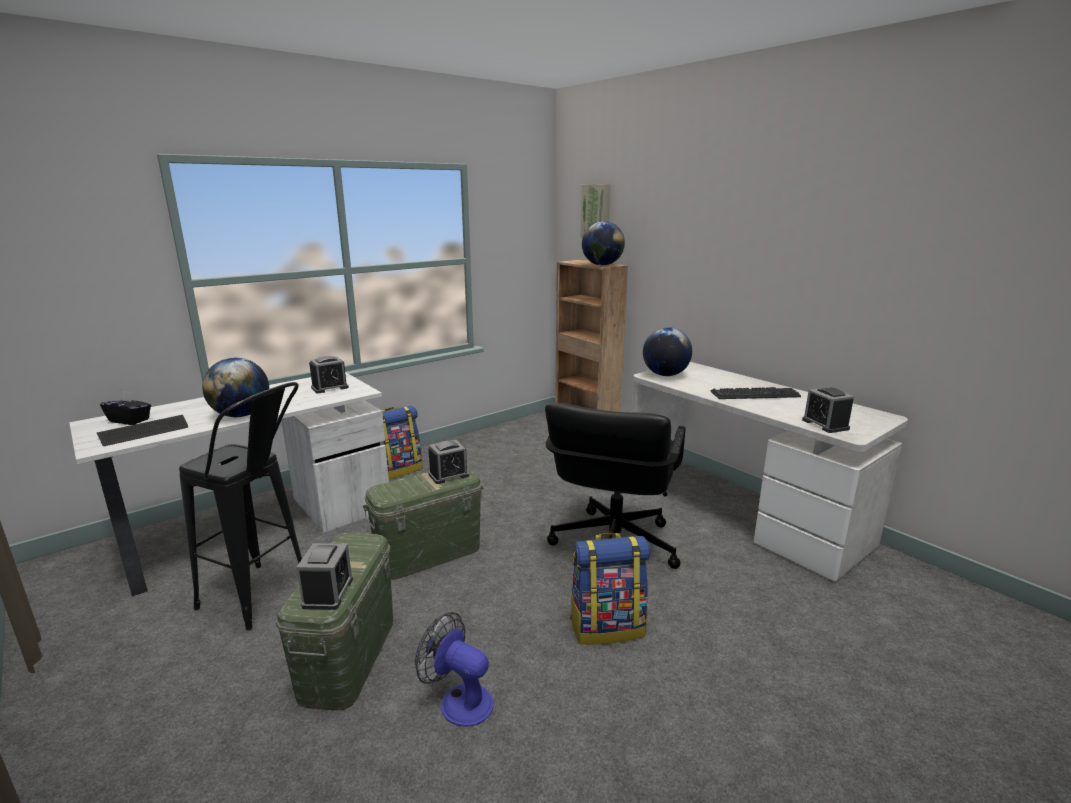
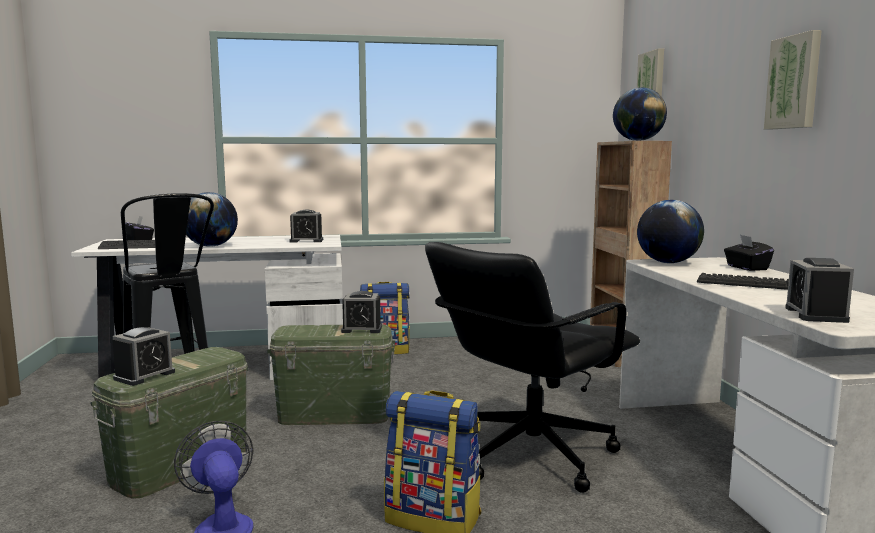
camera: 30 degrees right, 10 degrees down
(718, 373) = (746, 268): none -> black tissue box
(751, 239) = (795, 82): none -> picture

